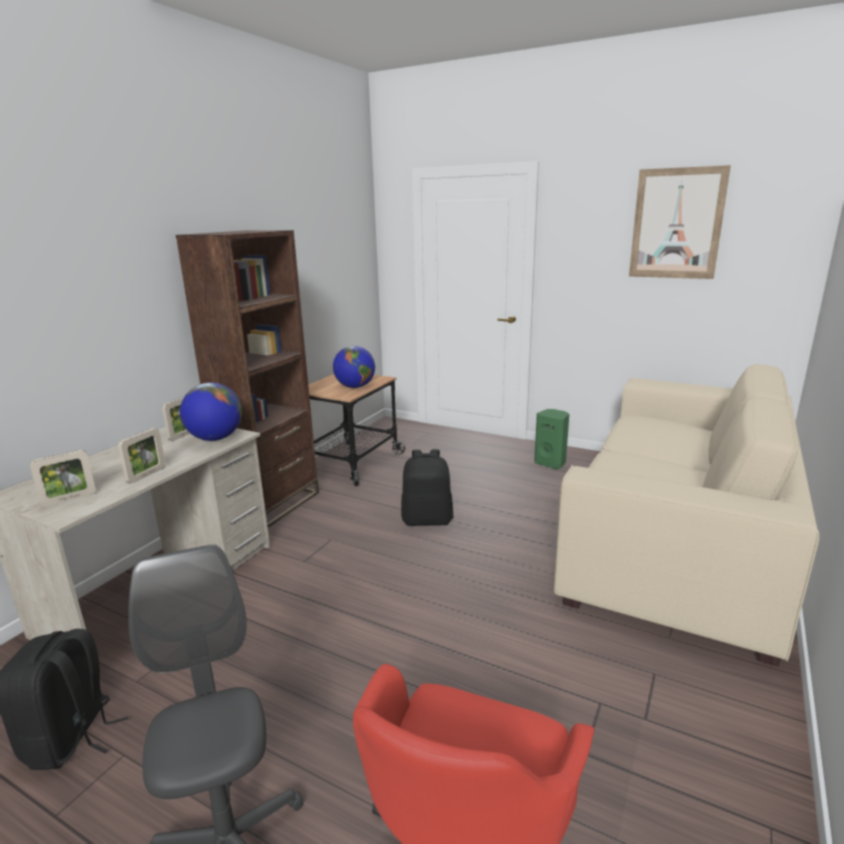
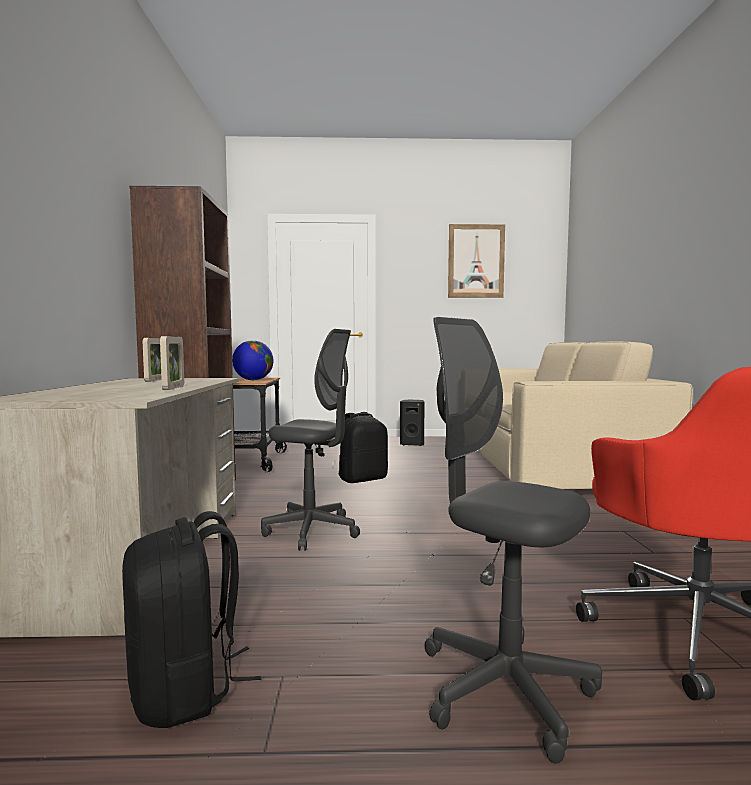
camera: 30 degrees left, 15 degrees down
(69, 499) = (108, 396): picture frame -> none
(215, 438) = (198, 379): globe -> none
(302, 591) = (312, 531): none -> grey office chair
(551, 463) = (412, 444): green speaker -> black speaker

